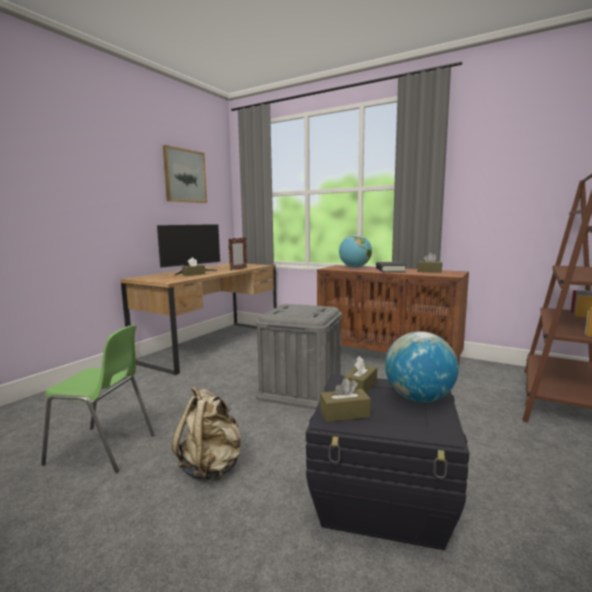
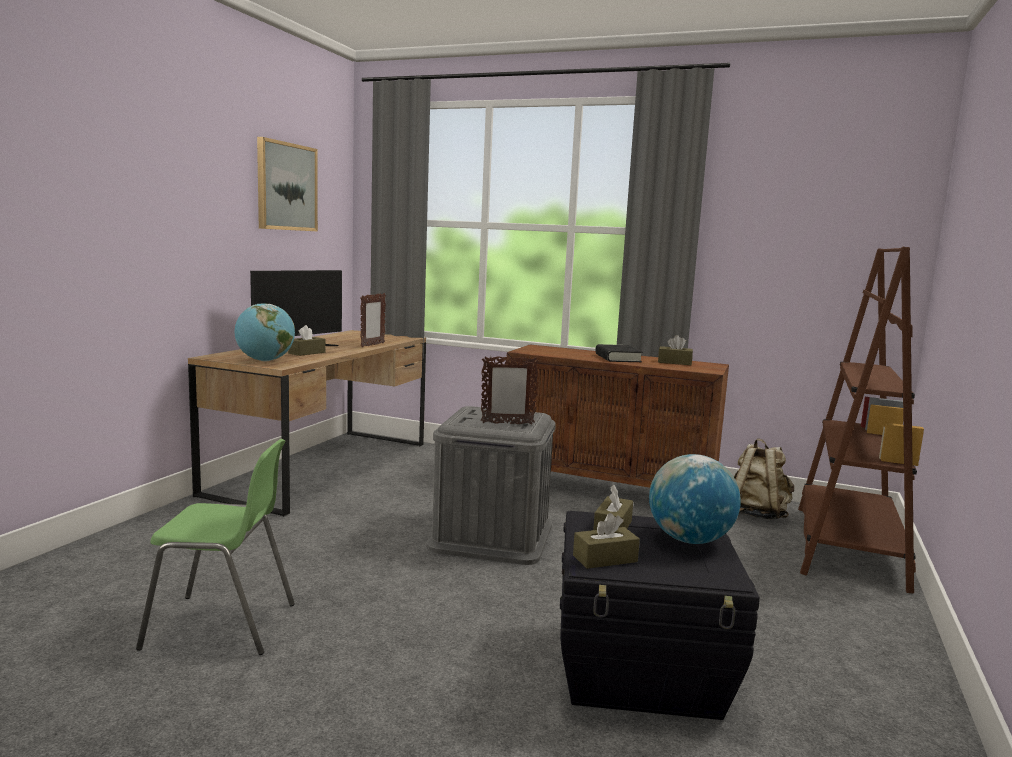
camera: 10 degrees left, 0 degrees up
(211, 467) = (399, 643): beige backpack -> beige backpack (757, 515)
(304, 314) = (507, 423): none -> picture frame
(355, 267) = (563, 351): globe -> globe (265, 361)

